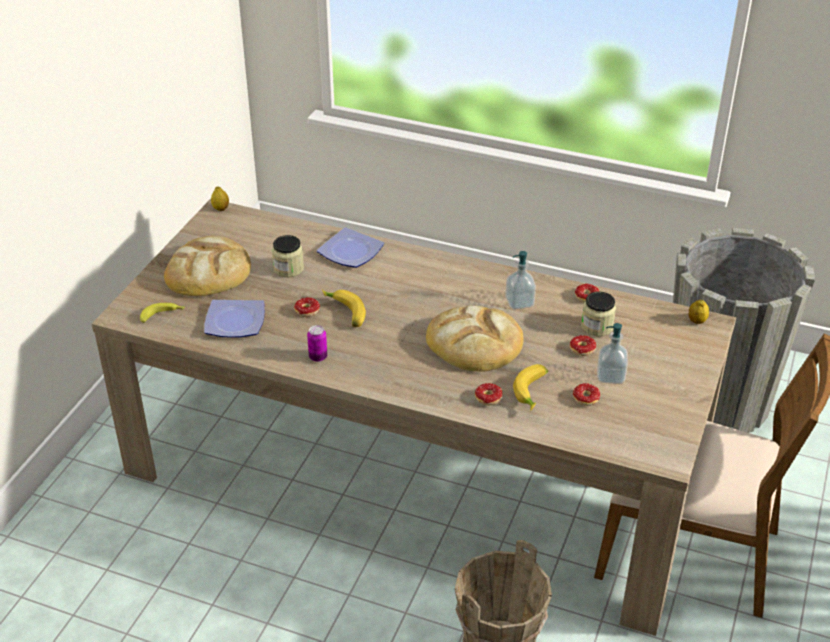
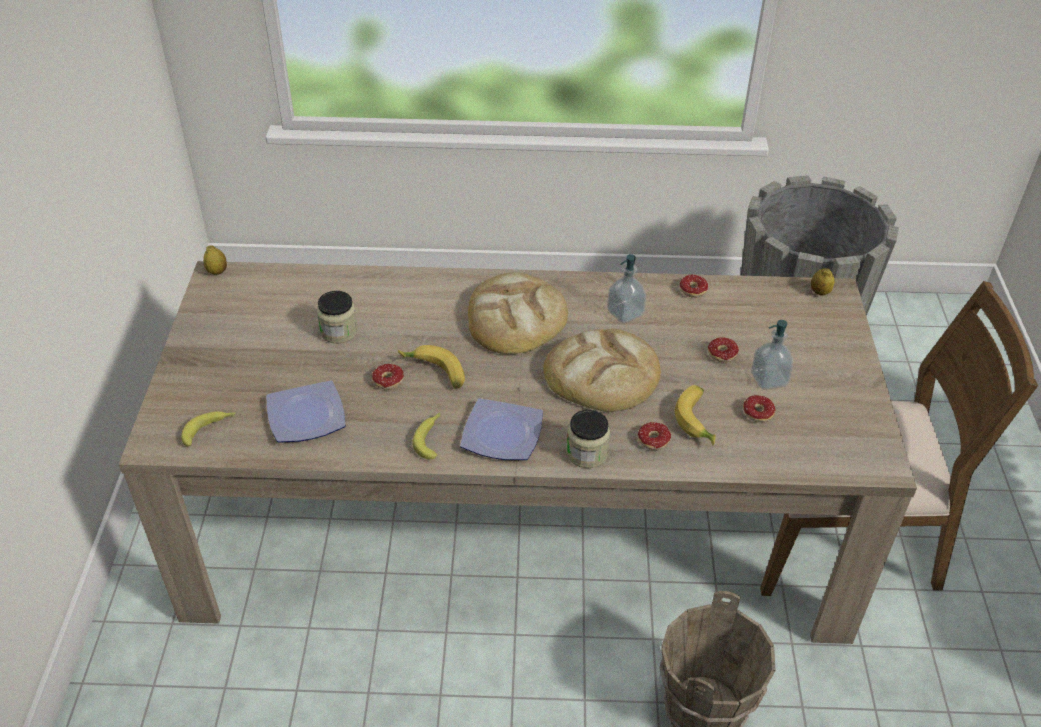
camera: 20 degrees left, 5 degrees up
(208, 272) = (240, 357): bread -> bread (516, 318)
(318, 357) = (431, 438): can -> banana
(349, 252) = (401, 294): plate -> plate (500, 435)
(597, 327) = (722, 323): jar -> jar (587, 453)

